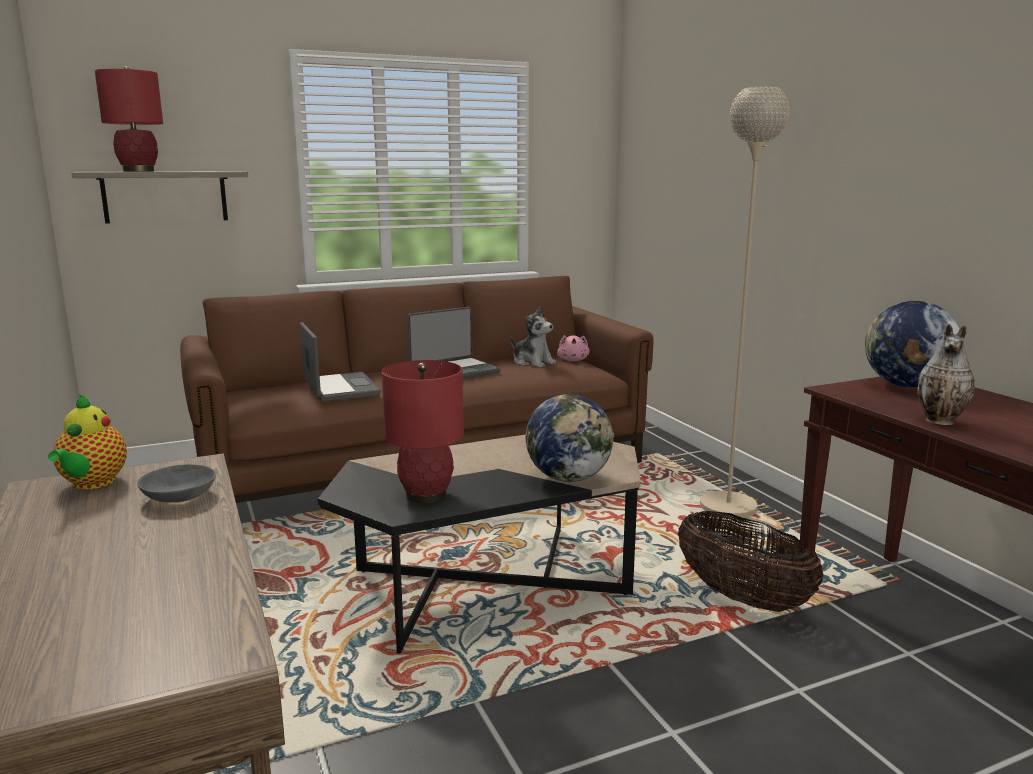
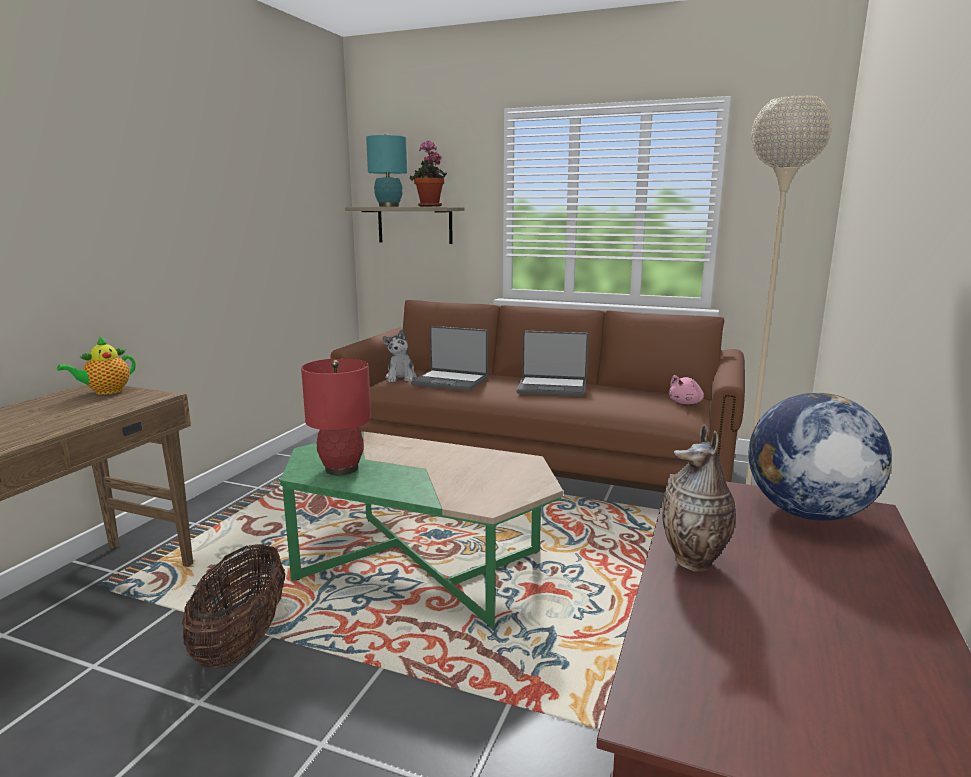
camera: 45 degrees right, 0 degrees up
(138, 171) = (388, 206): red table lamp -> turquoise table lamp
(178, 497) = (102, 409): grey bowl -> none
(206, 171) = (430, 206): none -> potted plant
(339, 389) = (450, 381): laptop -> laptop turned 90 degrees clockwise
(490, 583) = (421, 566): black coffee table -> green coffee table
(532, 362) = (638, 396): plush toy -> plush toy (401, 377)
(569, 478) = (448, 494): globe -> none
(742, 598) = (579, 687): basket -> basket (242, 641)

